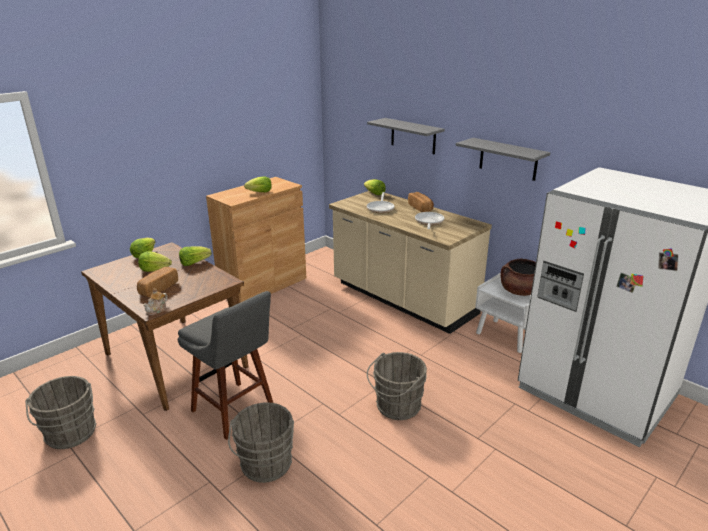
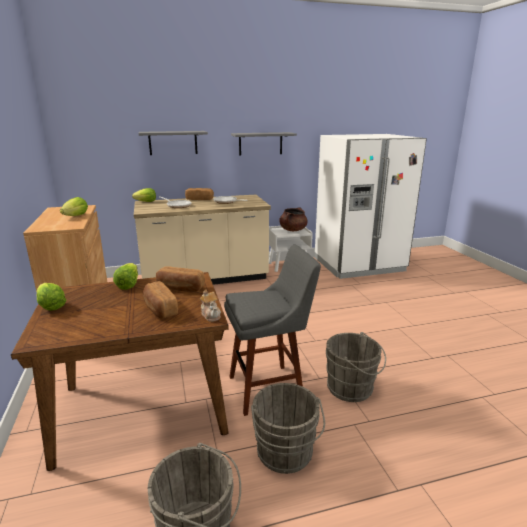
camera: 60 degrees left, 5 degrees down
(155, 270) = (107, 305): lettuce -> none
(200, 282) = (180, 288): none -> bread
(396, 407) = (325, 318): grey bucket -> grey bucket (285, 454)

